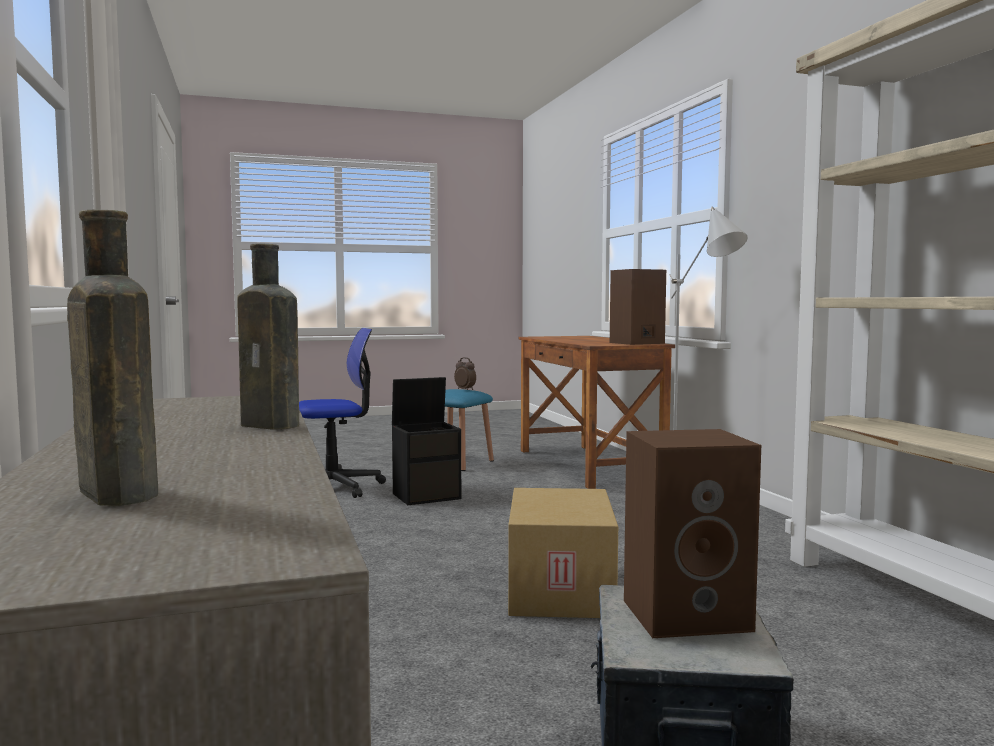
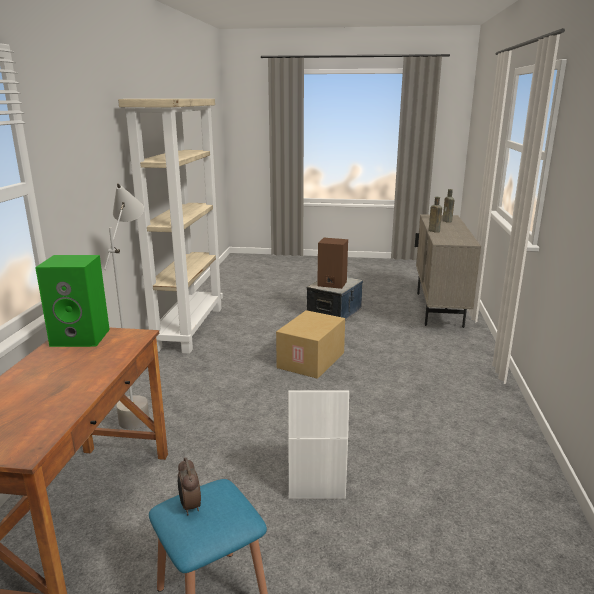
camera: 155 degrees left, 15 degrees up
(335, 487) = (402, 540): office chair -> none
(427, 496) = (315, 483): black storage box -> white storage box
(636, 343) = (82, 337): brown speaker -> green speaker

